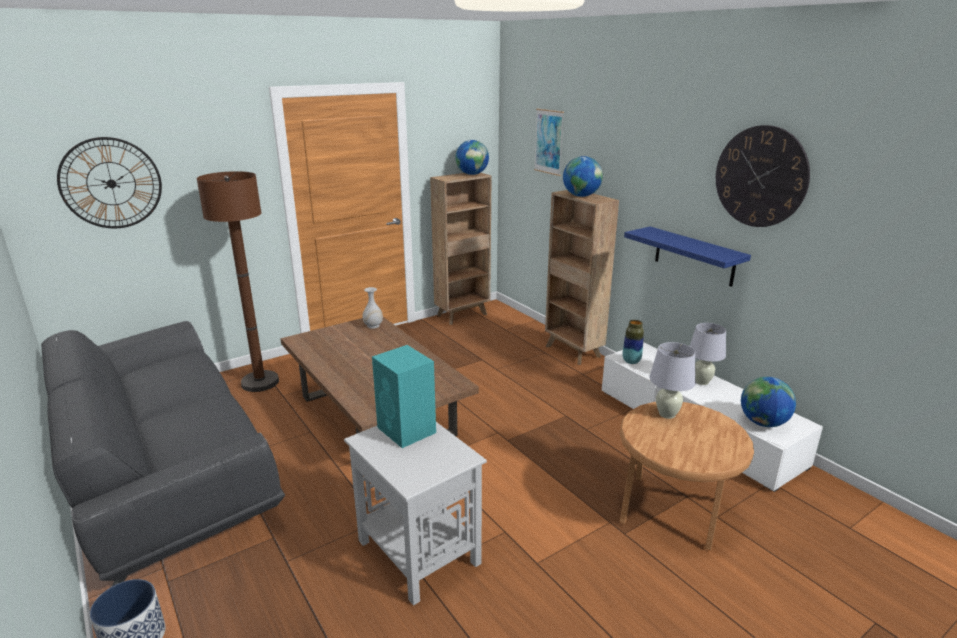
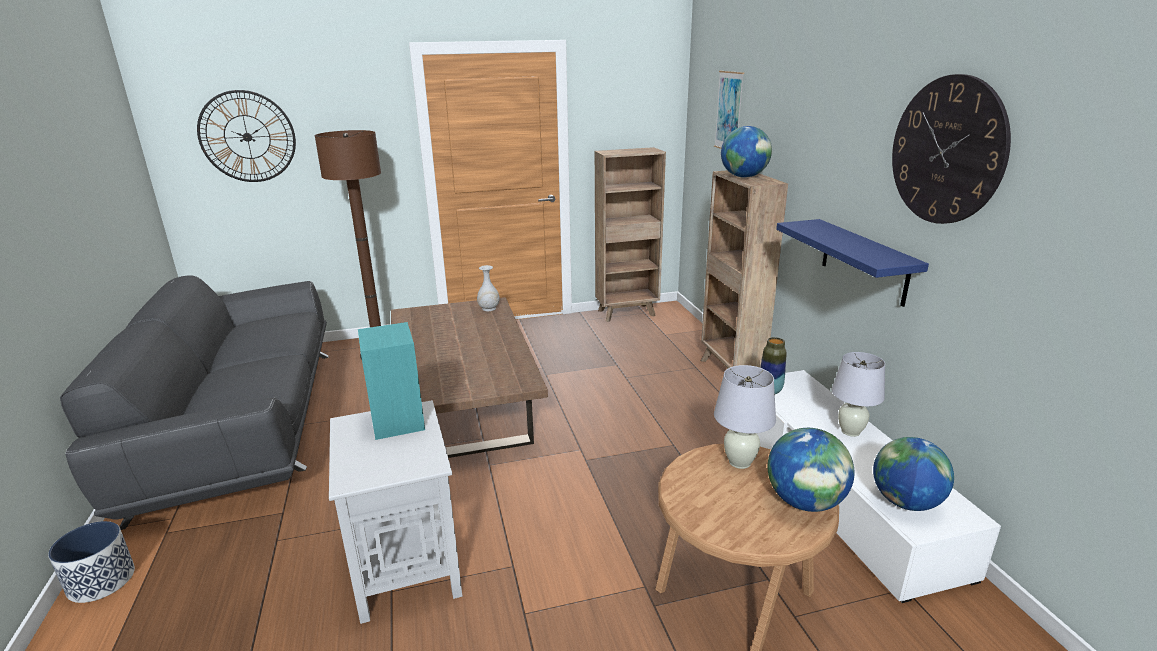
camera: 20 degrees right, 0 degrees up
(472, 174) = (644, 150): globe -> globe (805, 502)

